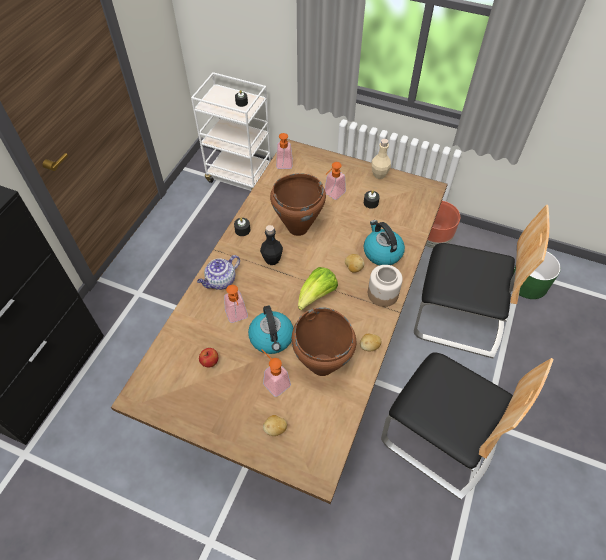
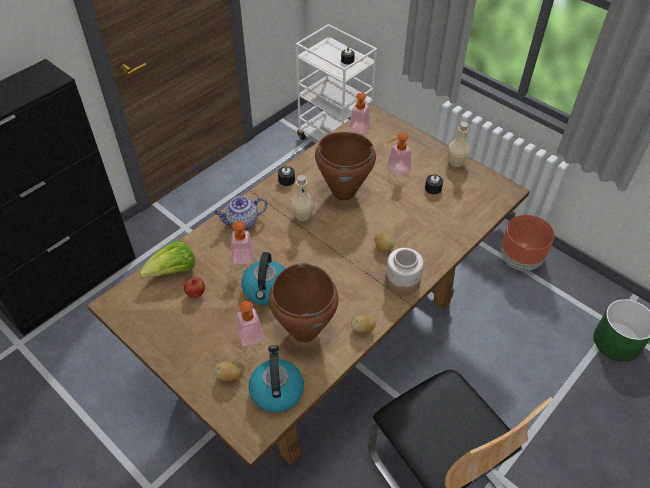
camera: 20 degrees right, 5 degrees down
(272, 260) = (302, 216): black bottle -> beige bottle
(316, 296) = (331, 263): lettuce -> lettuce (173, 271)
(382, 252) = (421, 240): kettle -> kettle (276, 390)
(458, 319) = (513, 354): chair -> none

